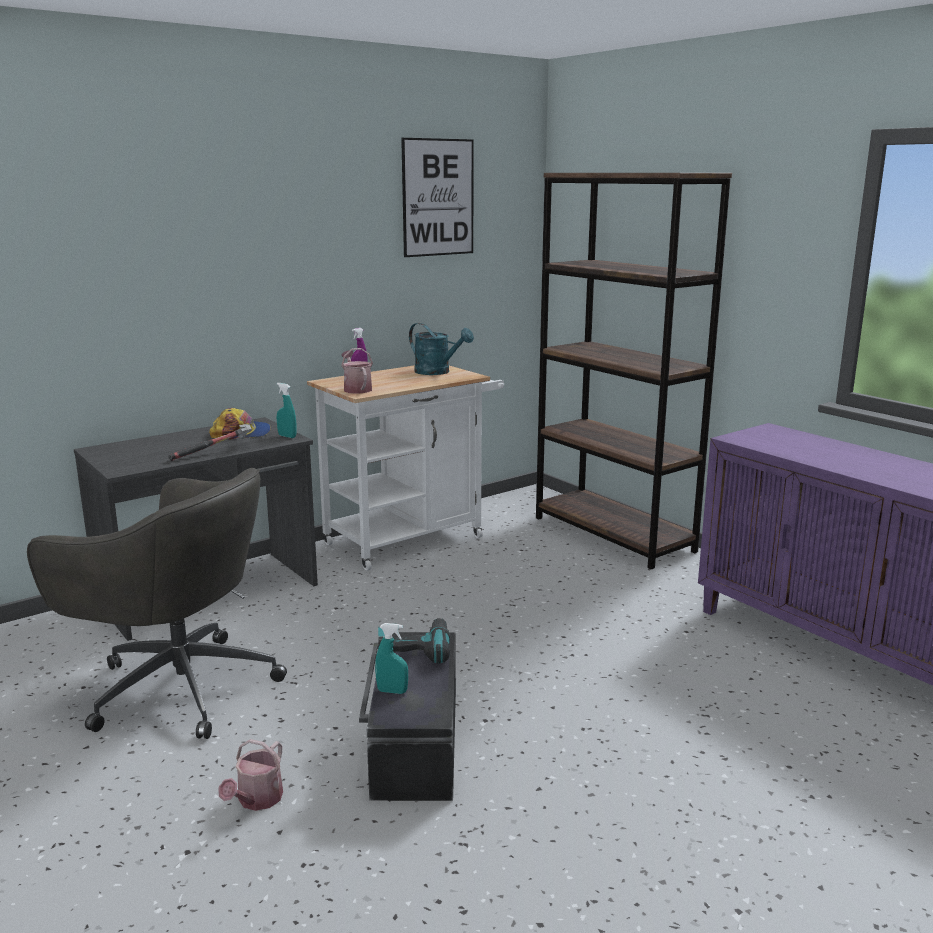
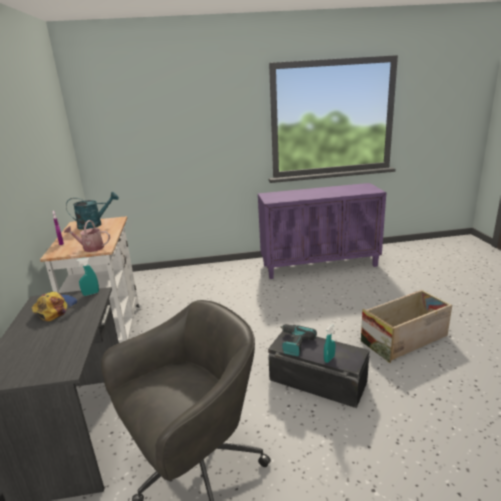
camera: 60 degrees left, 5 degrees up
(215, 452) = (85, 323): hammer -> none
(257, 800) = (339, 451): watering can -> none
(438, 197) = (41, 114): picture -> none
(613, 534) = (183, 274): brown bookcase -> none
(653, 831) = (404, 338): none -> crate

